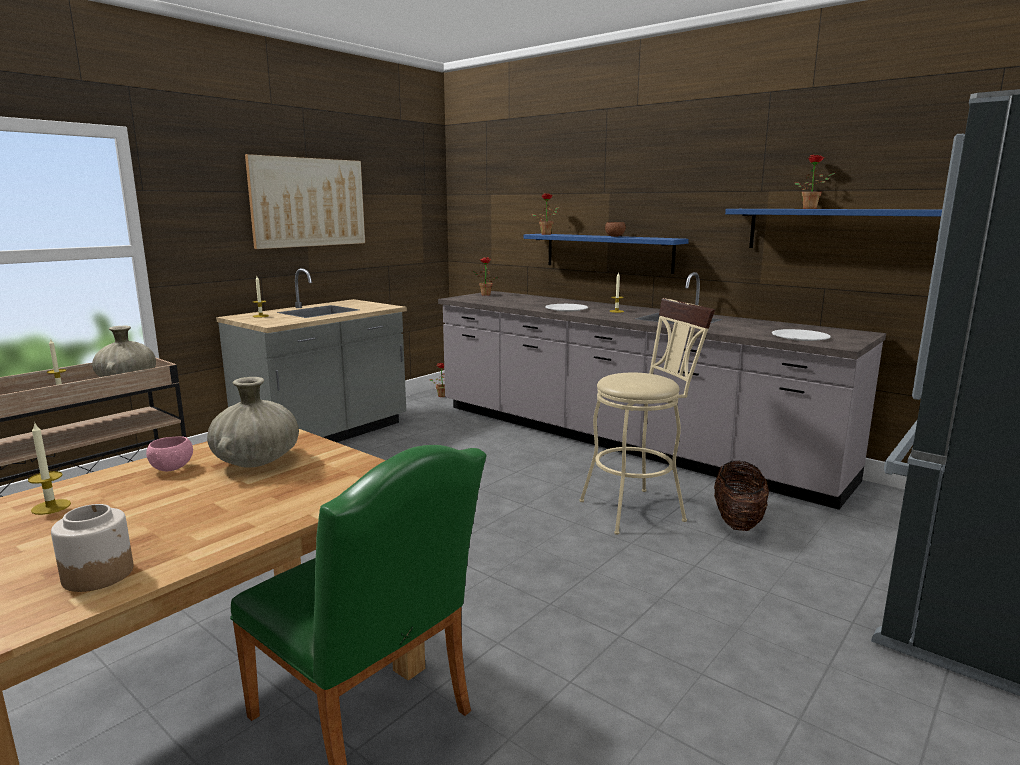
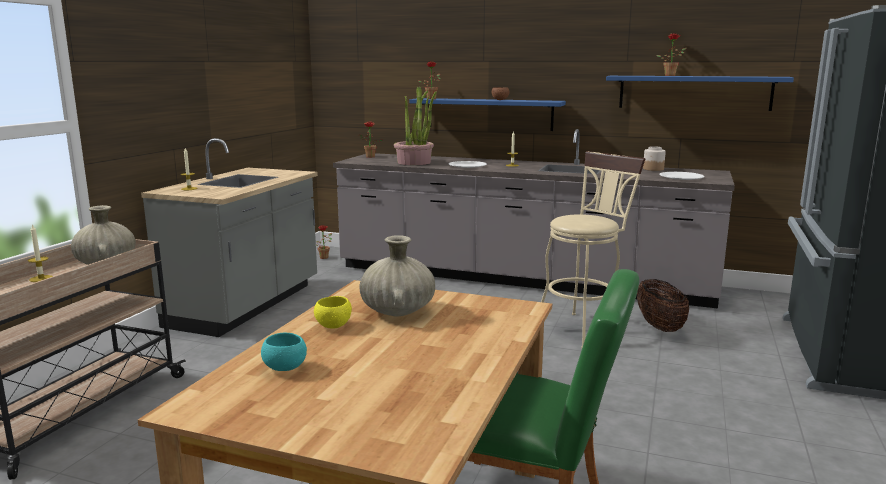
camera: 20 degrees left, 0 degrees up
(51, 507) = (284, 368): candle -> turquoise bowl
(98, 574) = (430, 403): jar -> jar (653, 169)
(172, 468) = (333, 326): pink bowl -> yellow bowl
(308, 202) = (210, 71): picture -> none
(517, 303) = (414, 162): none -> potted plant

